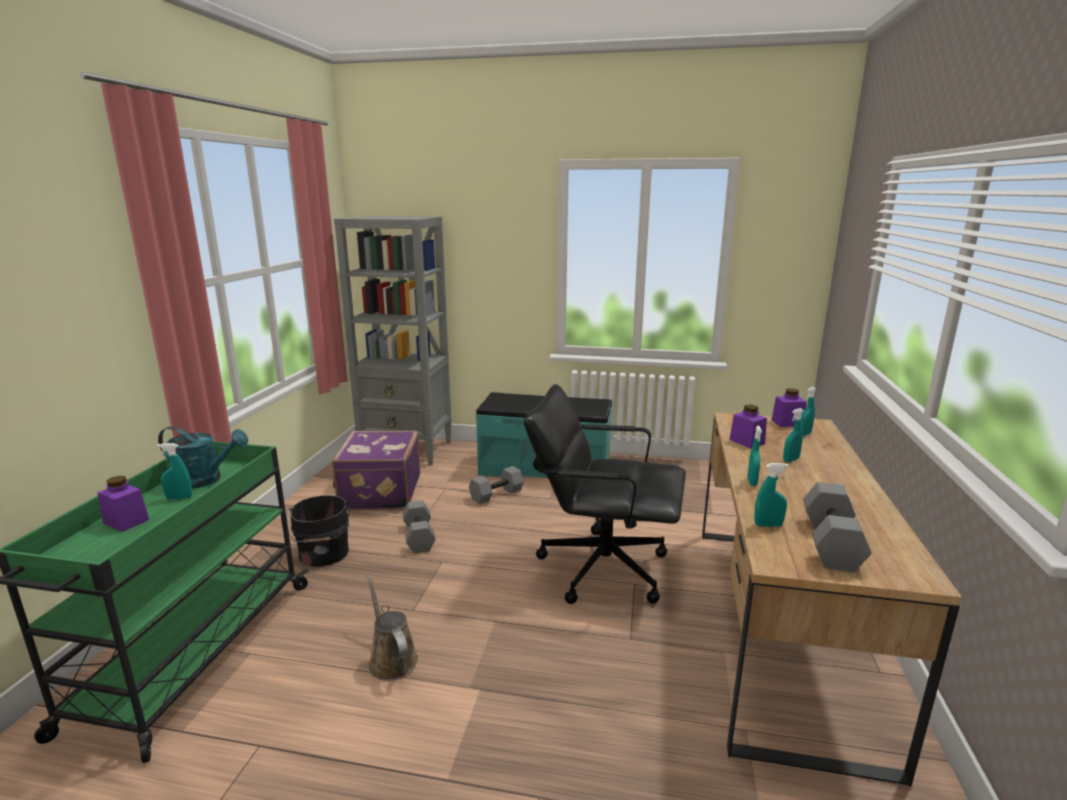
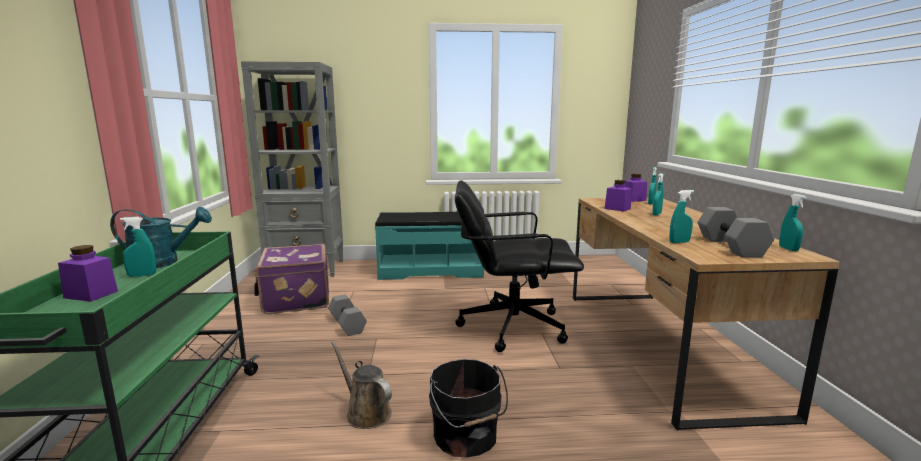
camera: 15 degrees left, 5 degrees down
(323, 554) = (262, 346): black bucket -> black bucket (466, 437)
(496, 494) = (400, 290): grey dumbbell -> none
(752, 482) = (643, 225): turquoise spray bottle -> turquoise spray bottle (788, 249)

